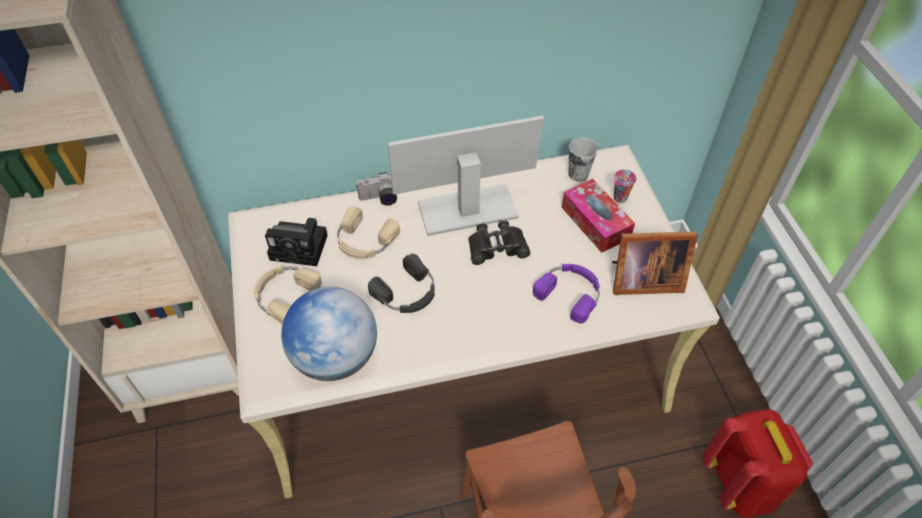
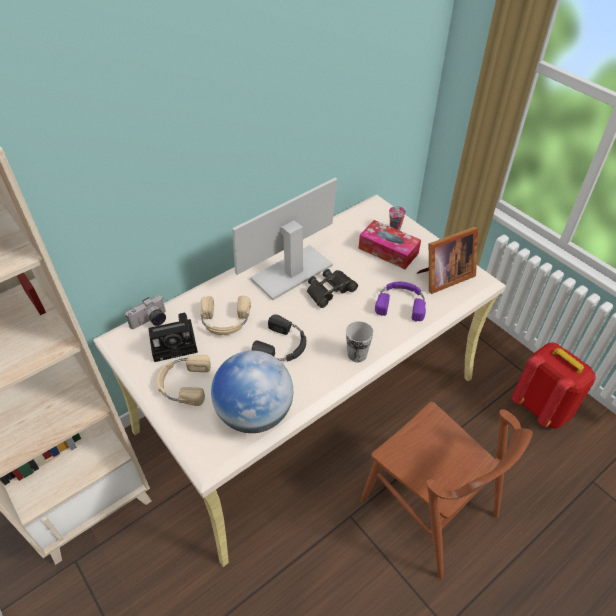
camera: 25 degrees left, 5 degrees down
(381, 199) = (220, 286): camera -> camera (150, 322)
(578, 174) = (356, 223): cup -> cup (357, 354)

